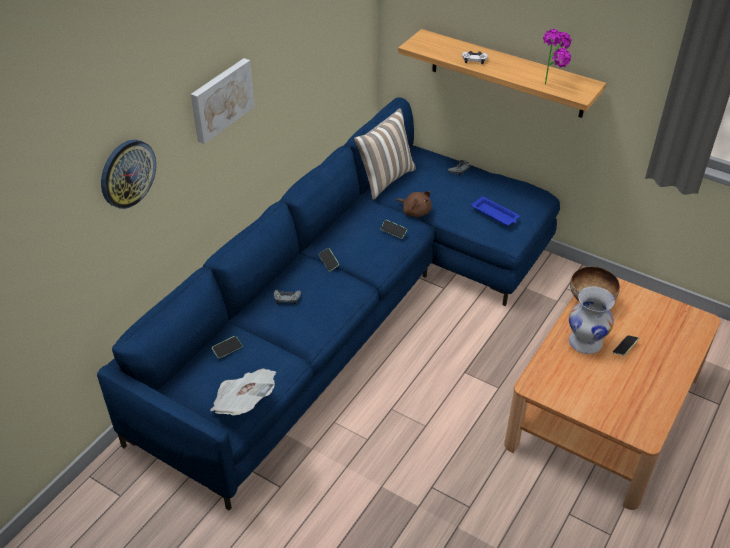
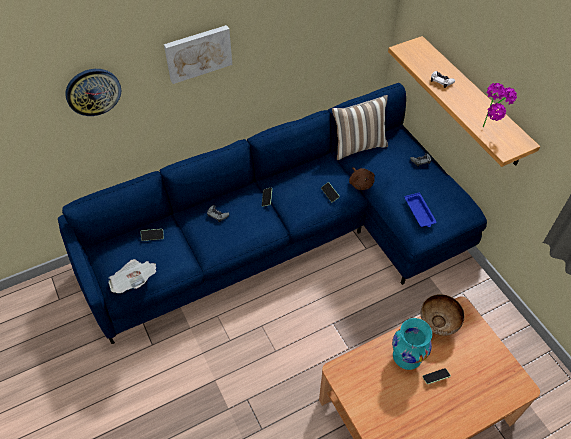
camera: 30 degrees right, 10 degrees up
(585, 342) = (407, 356): white vase -> turquoise vase

